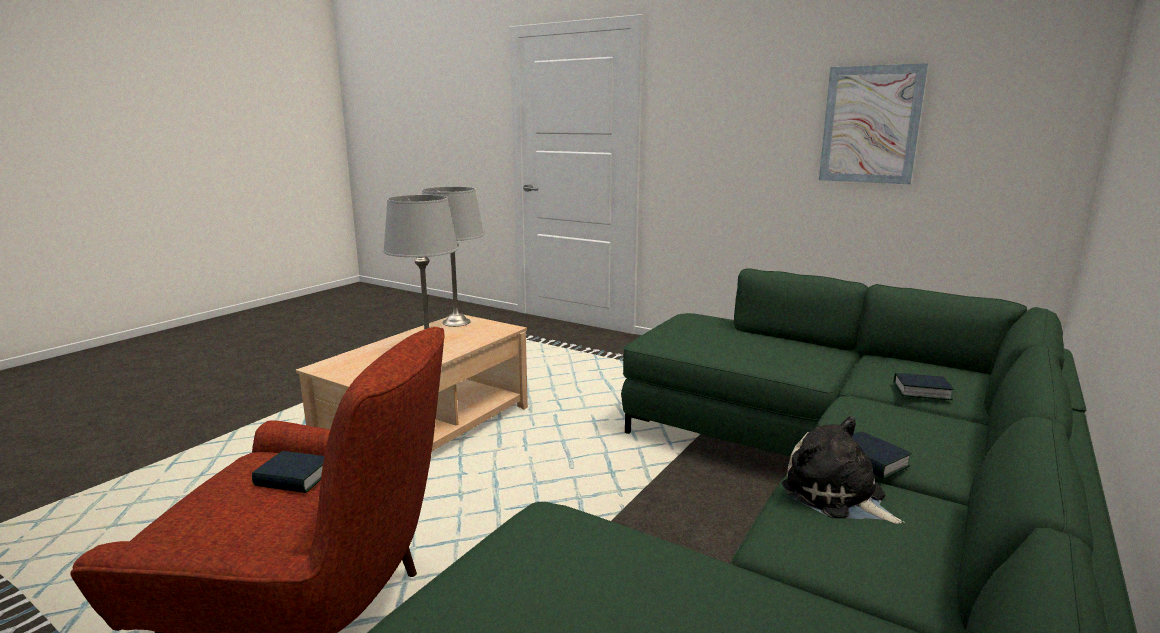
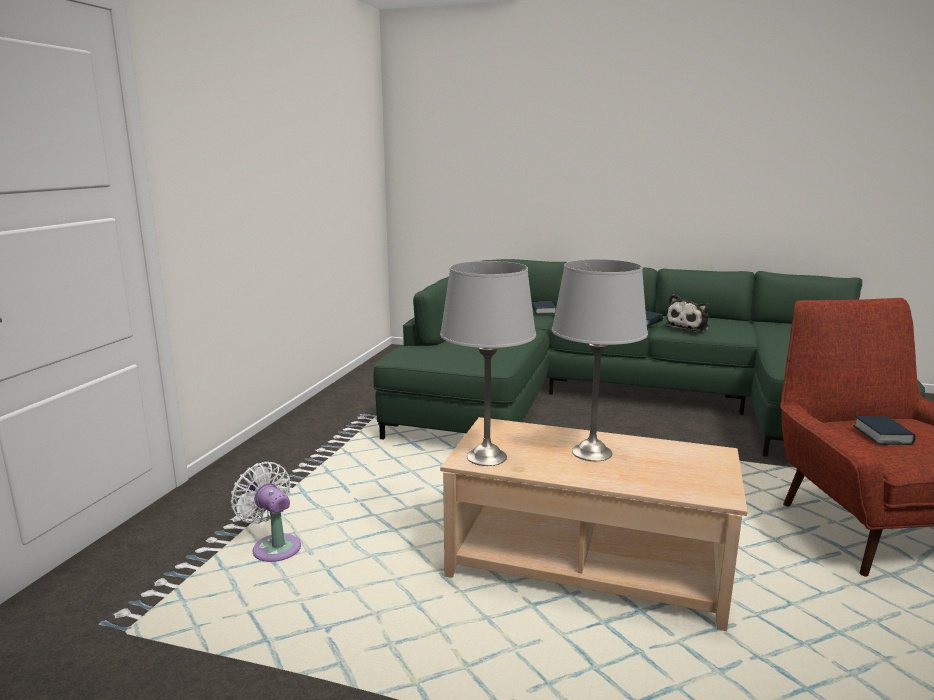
camera: 105 degrees left, 0 degrees up
(533, 353) = (274, 547): none -> white fan
(870, 125) = (316, 160): picture -> none

